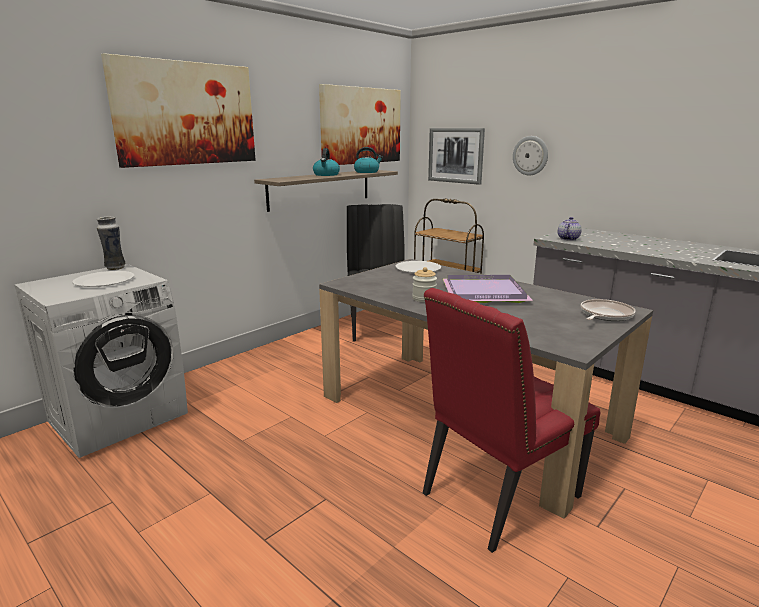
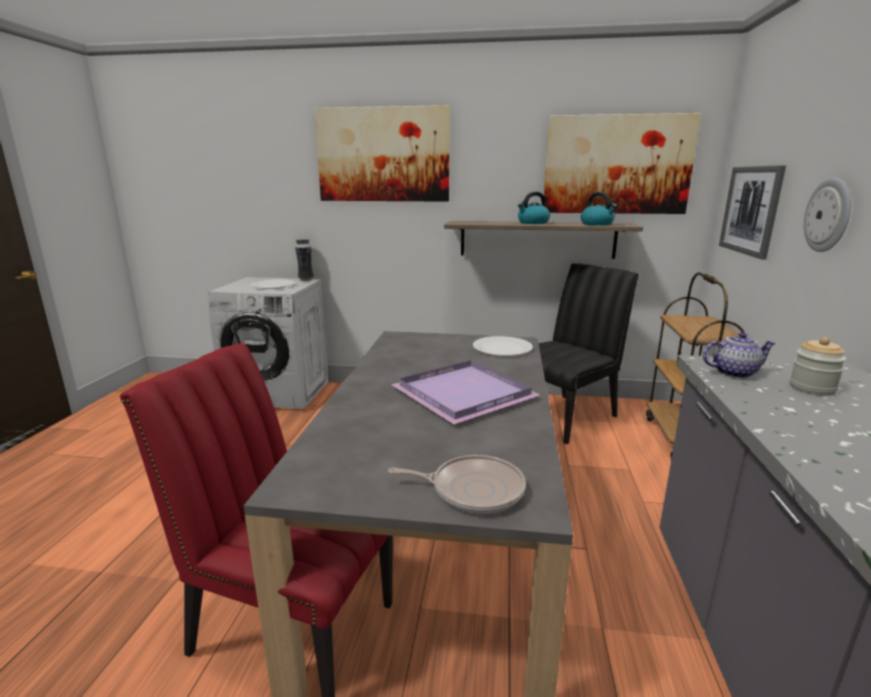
camera: 55 degrees right, 0 degrees up
(424, 298) = (394, 374): jar -> jar (811, 388)

